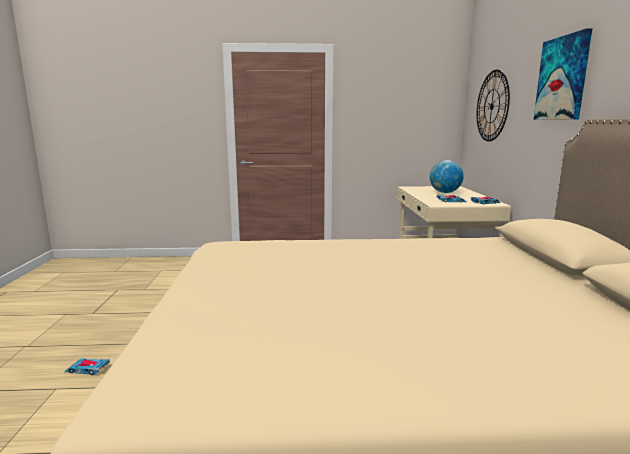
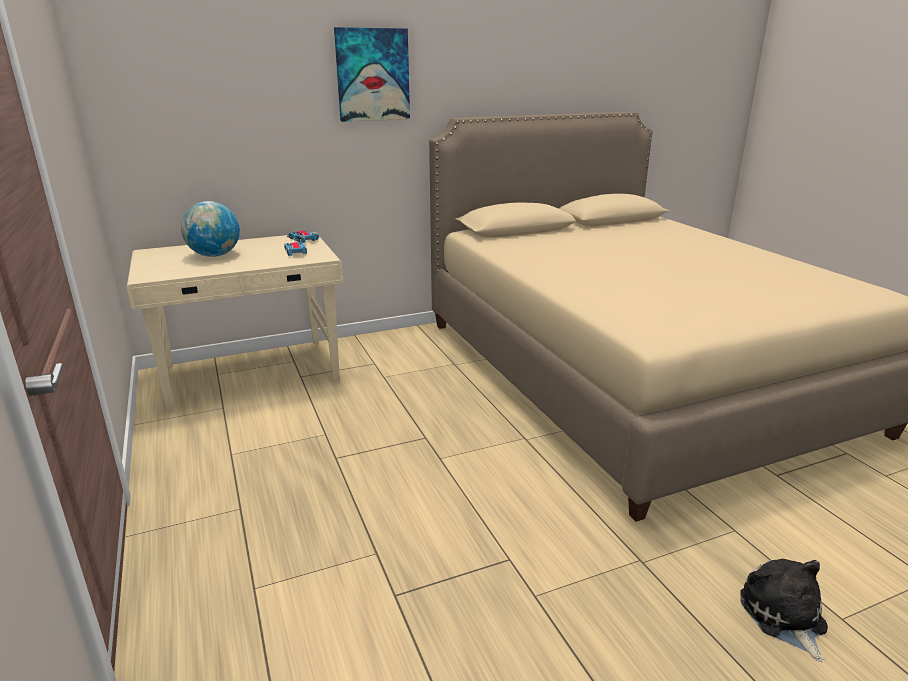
camera: 110 degrees left, 10 degrees up
(87, 369) = (784, 617): toy car -> plush toy
(492, 106) = (207, 103): wall clock -> none

